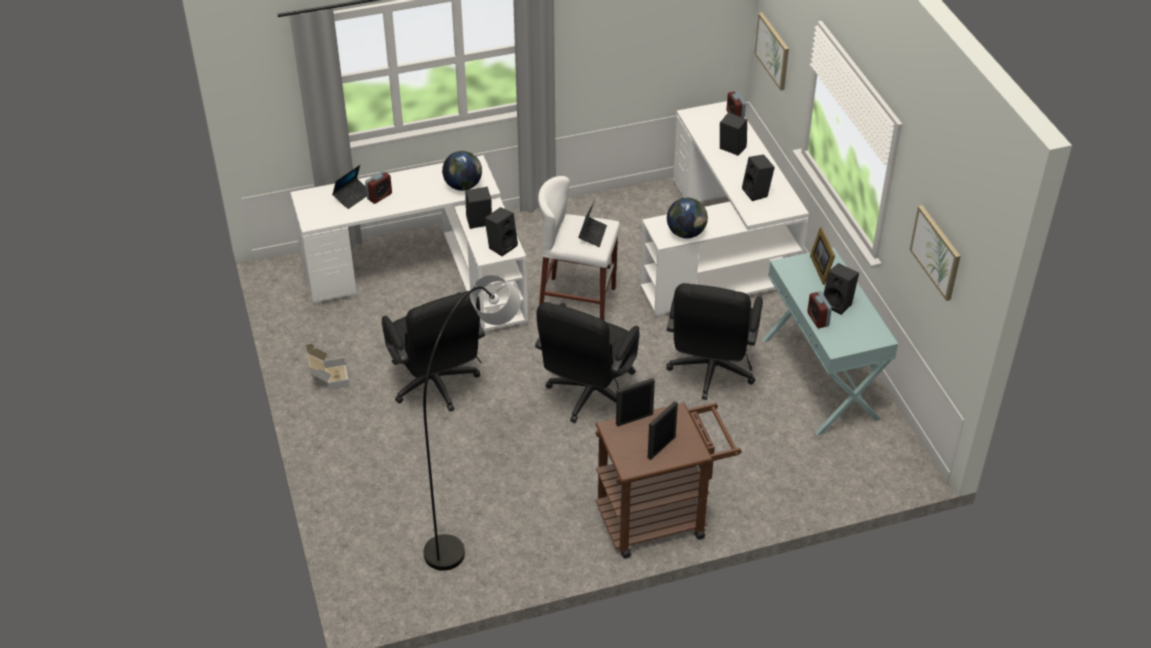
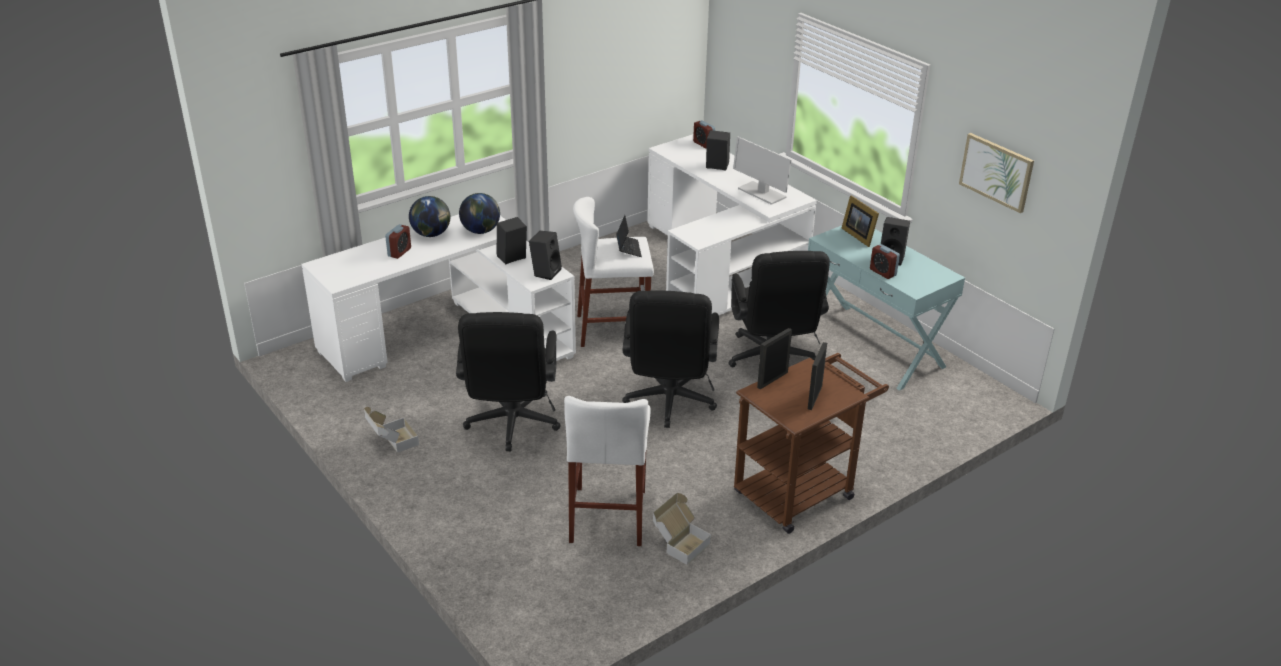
camera: 20 degrees left, 10 degrees down
(352, 196) = (371, 257): laptop -> none
(436, 386) = (511, 426): black office chair -> black office chair turned 45 degrees clockwise
(477, 498) = (608, 515): grey floor lamp -> white stool
(524, 542) = (680, 543): none -> cardboard box
(686, 233) = (715, 234): globe -> globe (431, 234)
(757, 193) = (761, 193): black speaker -> monitor
(773, 50) = (734, 71): picture -> none

